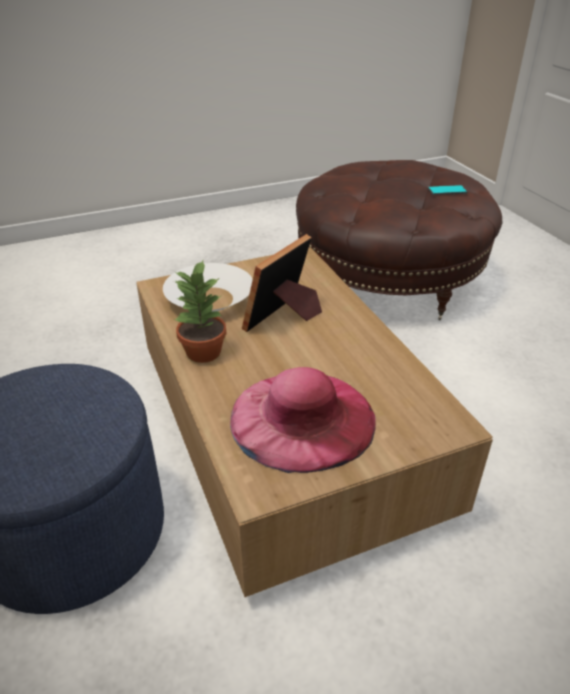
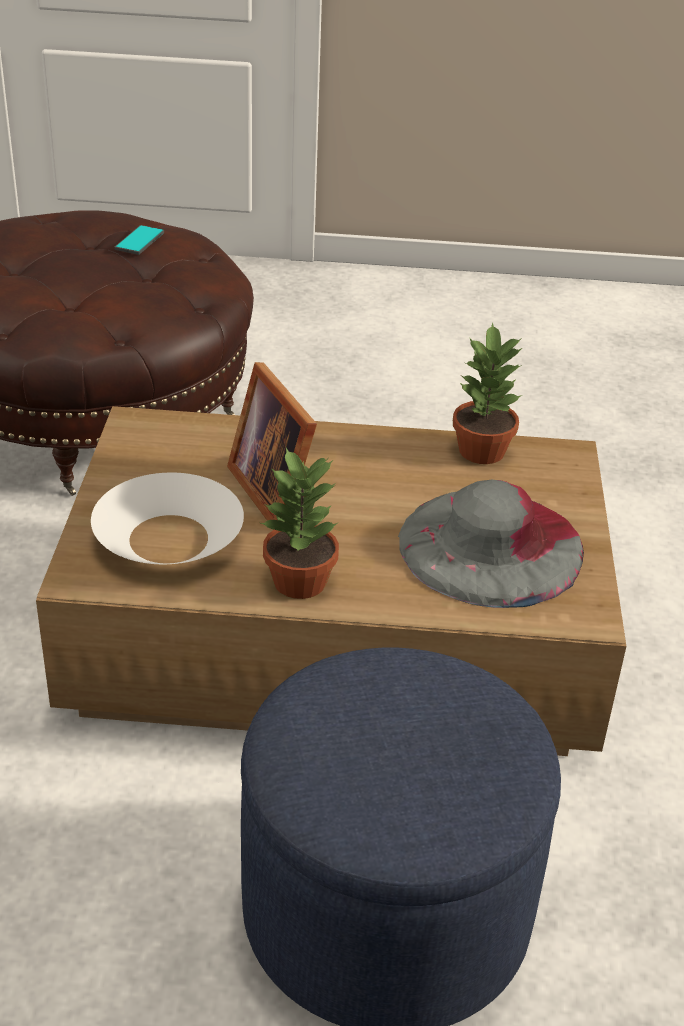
camera: 65 degrees left, 0 degrees up
(302, 418) = (491, 546): pink hat -> grey hat
(412, 382) = (483, 450): none -> potted plant

